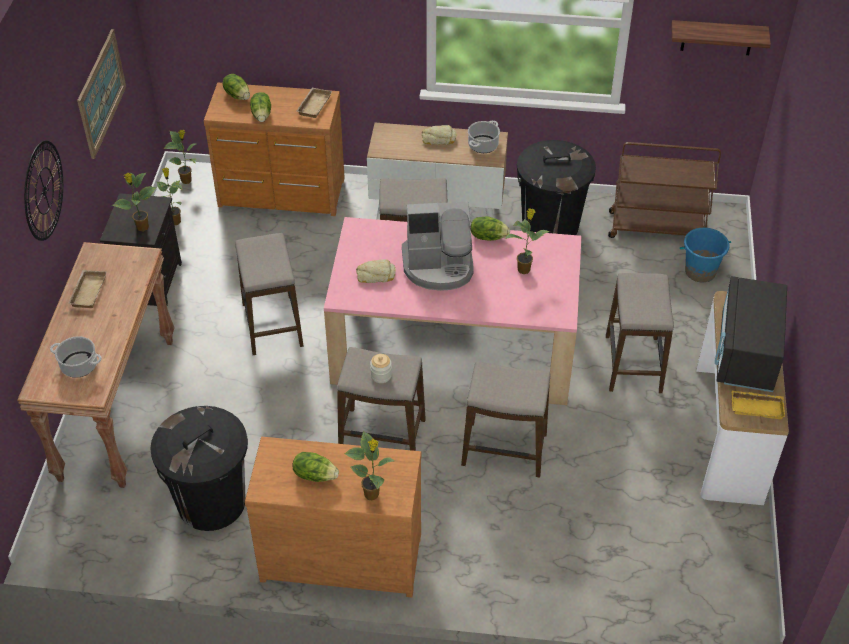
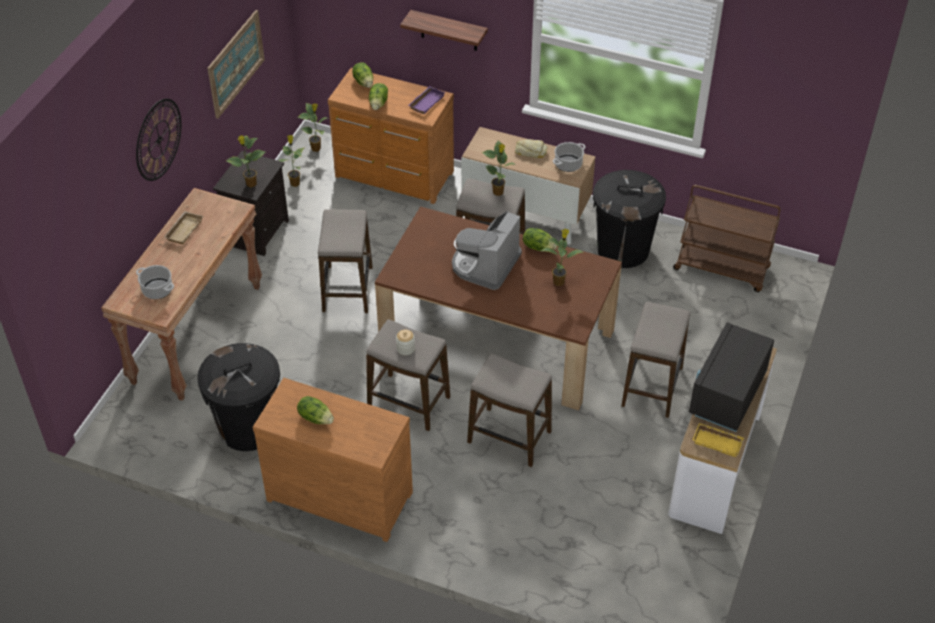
camera: 15 degrees right, 0 degrees up
(313, 105) = (426, 102): beige tray -> purple tray
(372, 495) = (356, 443): potted plant -> potted plant (498, 192)
(376, 275) = (429, 262): bread -> none
(438, 266) = (485, 265): coffee machine -> coffee machine turned 105 degrees clockwise
(454, 346) = (497, 339): pink dining table -> brown dining table
(700, 271) = (746, 316): blue bucket -> none
(717, 37) = (789, 104): shelf -> shelf (449, 31)

